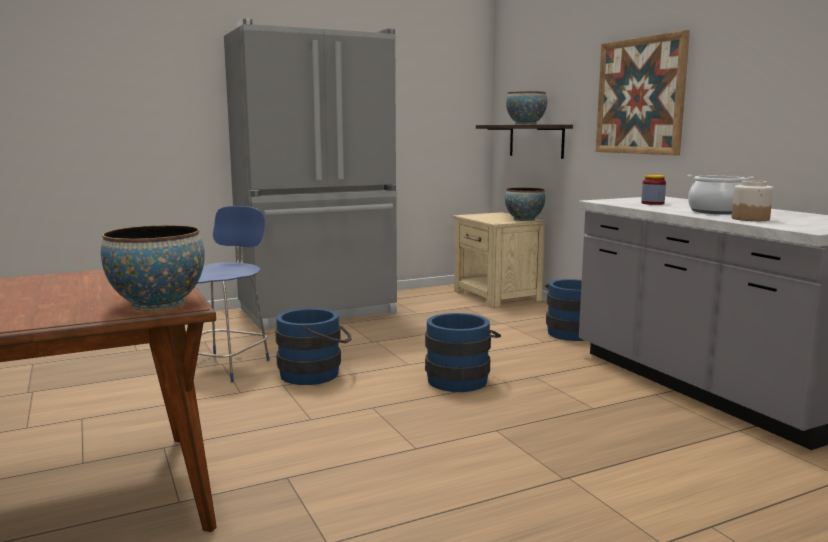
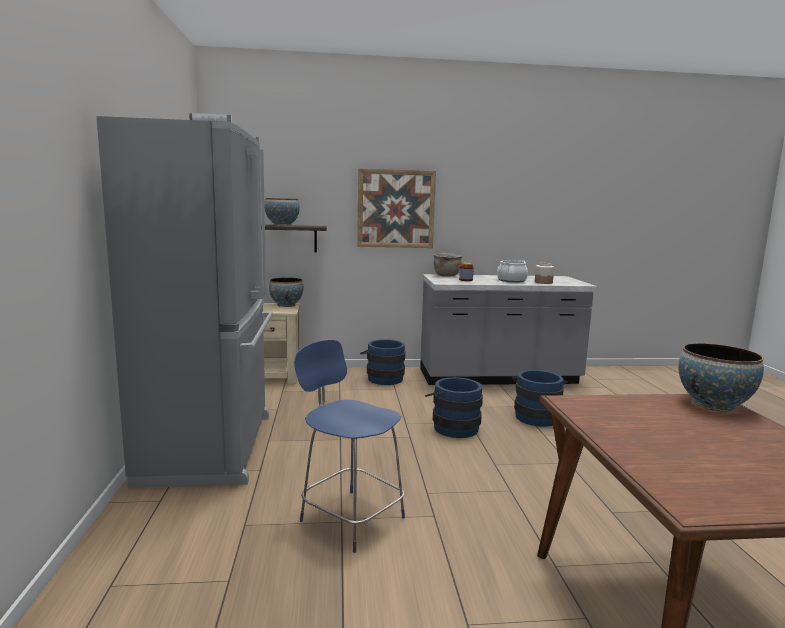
camera: 70 degrees left, 0 degrees up
(316, 374) = (408, 474): blue bucket -> blue bucket (536, 416)
(671, 199) = (447, 276): none -> brown cooking pot

